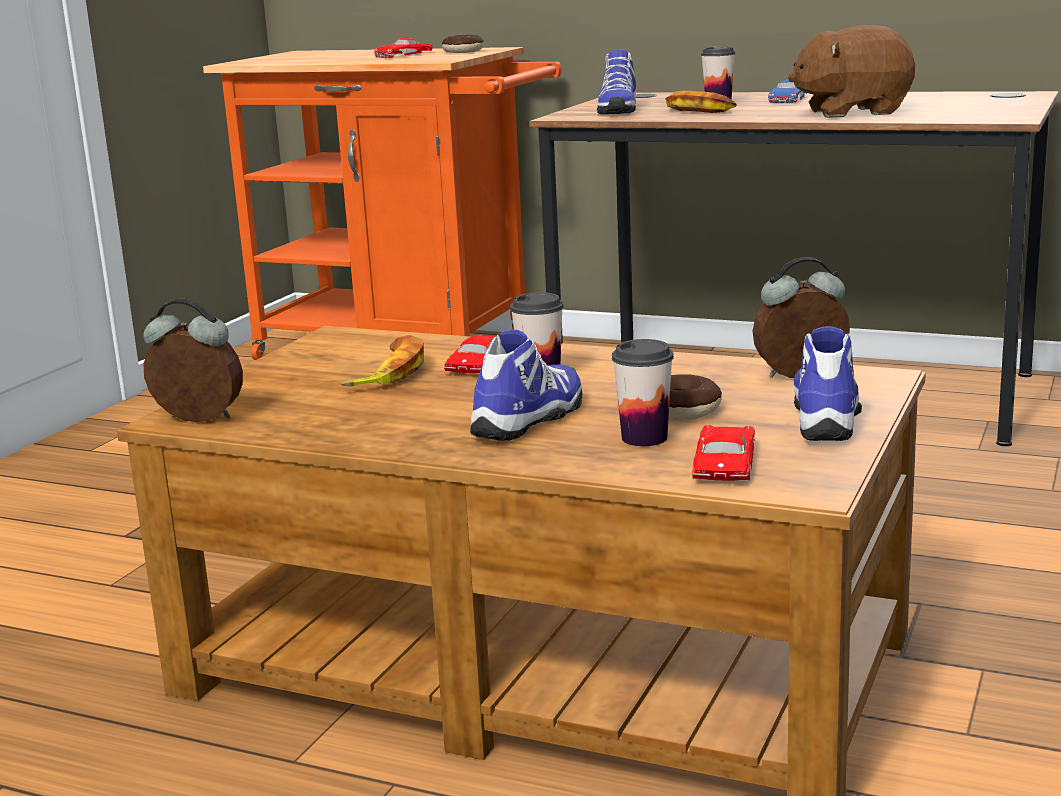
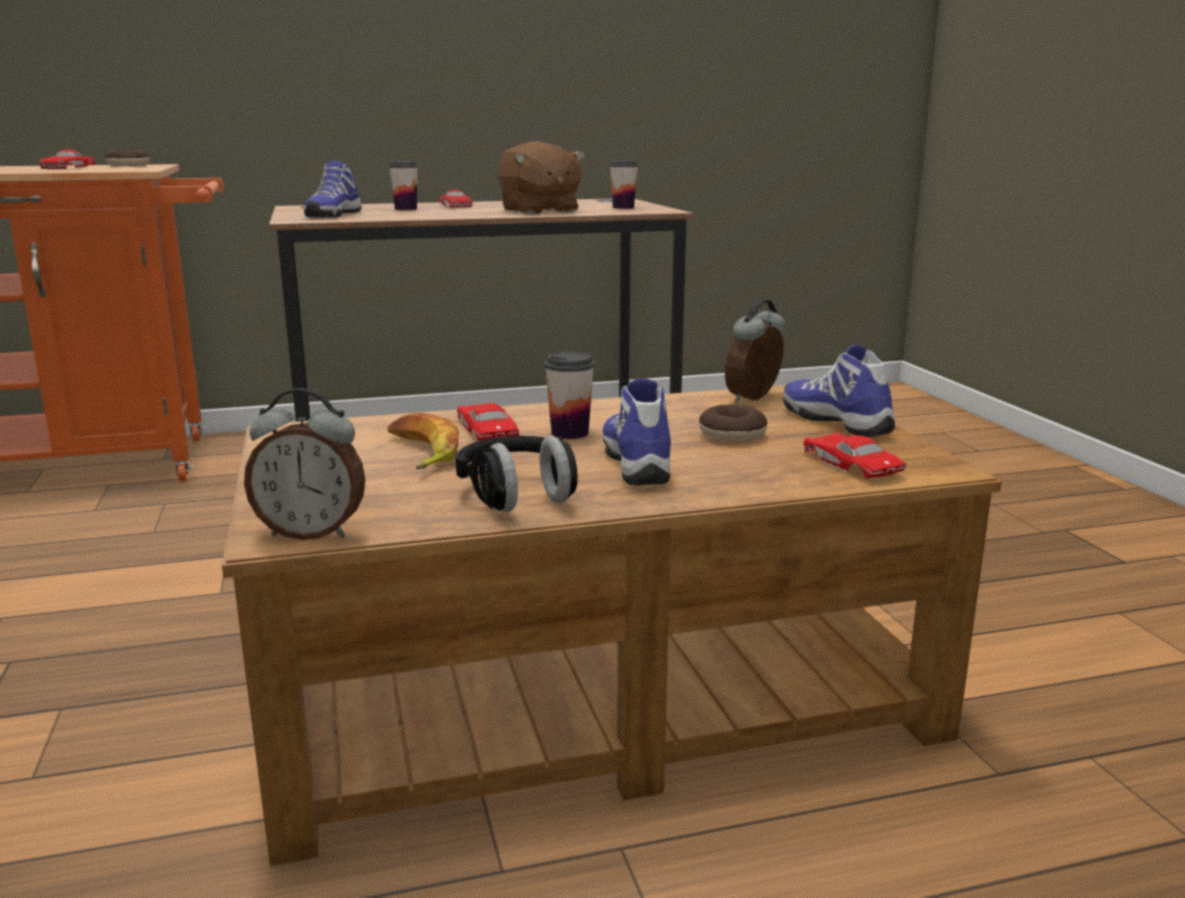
camera: 40 degrees left, 0 degrees up
(197, 420) = (311, 533): alarm clock -> alarm clock turned 150 degrees counterclockwise
(380, 425) = (518, 495): none -> black headphones
(617, 110) = (332, 215): shoe -> shoe turned 45 degrees clockwise
(644, 438) = (756, 459): cup -> cup (623, 207)
(698, 110) = (406, 213): banana -> none
(787, 99) = (455, 206): blue toy car -> red toy car
(852, 112) = (539, 211): brown plush toy -> brown plush toy turned 75 degrees counterclockwise

